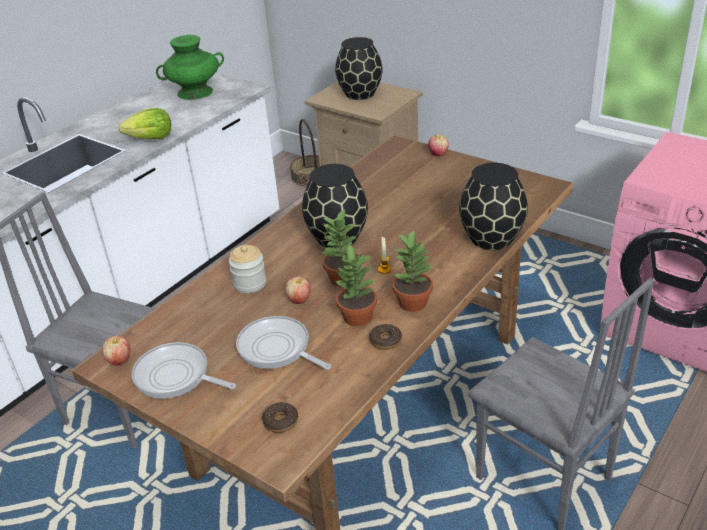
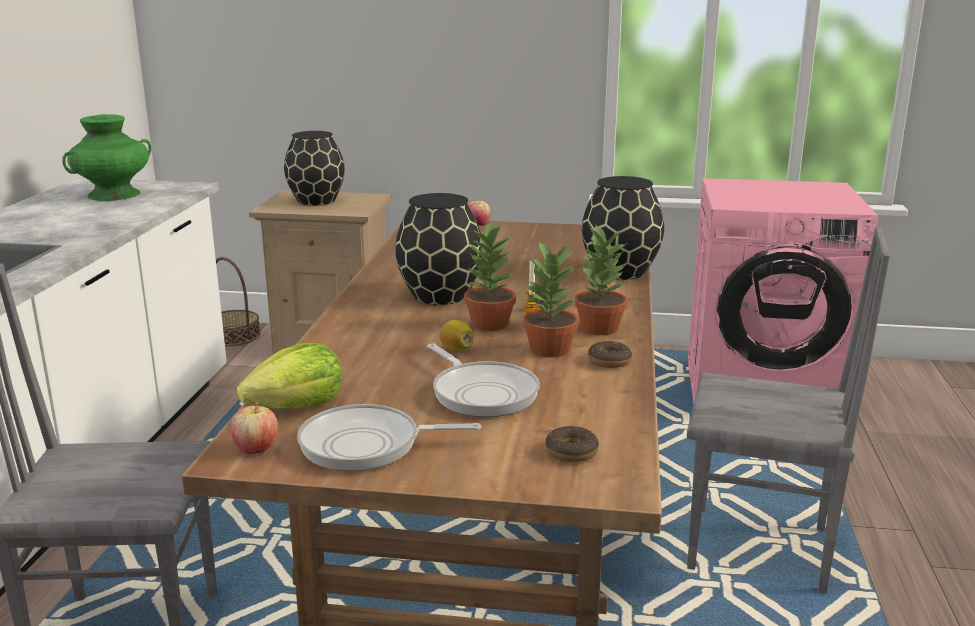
camera: 30 degrees left, 15 degrees down
(151, 138) = (92, 232): lettuce -> lettuce (297, 407)
(250, 283) = (370, 347): jar -> none
(277, 349) = (482, 393): frying pan -> frying pan turned 135 degrees counterclockwise
(299, 300) = (457, 349): apple -> lemon

